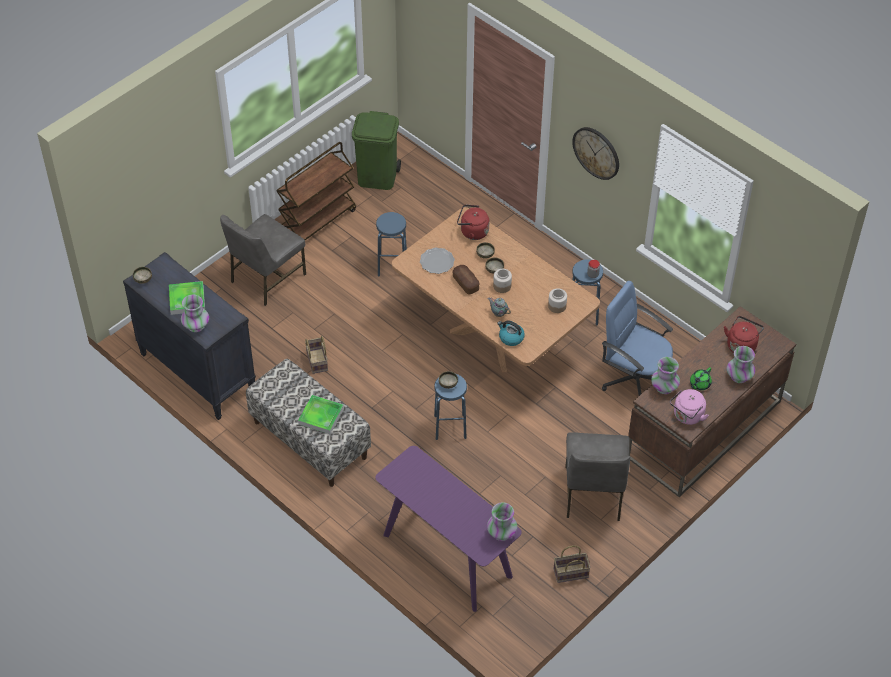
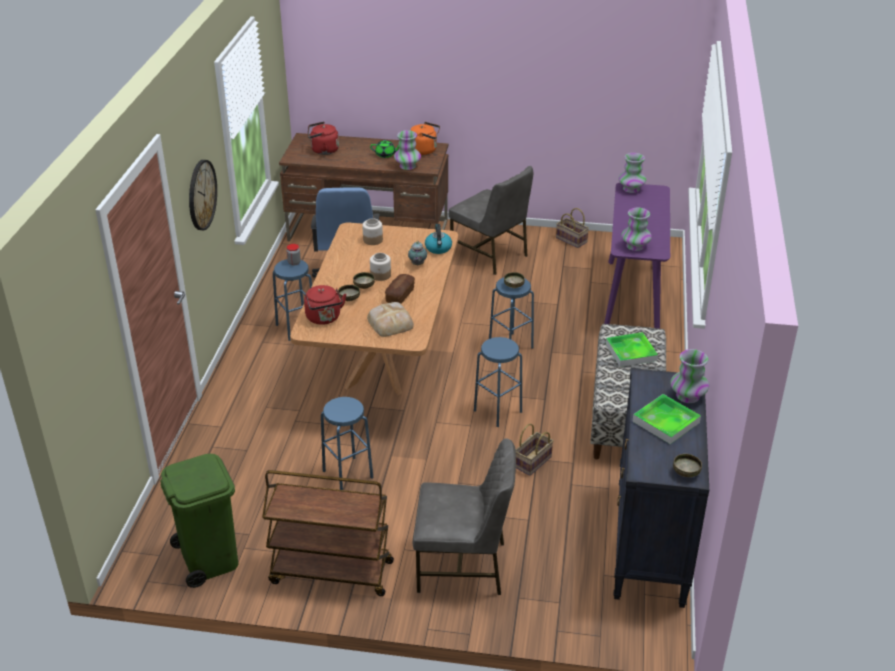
camera: 125 degrees left, 15 degrees down
(383, 373) = (498, 411): none -> blue stool
(437, 262) = (390, 322): plate -> bread
(593, 494) = (490, 255): grey chair -> grey chair turned 75 degrees clockwise
(687, 416) = (425, 150): pink kettle -> orange kettle
(739, 376) = (358, 143): vase -> vase (635, 246)

